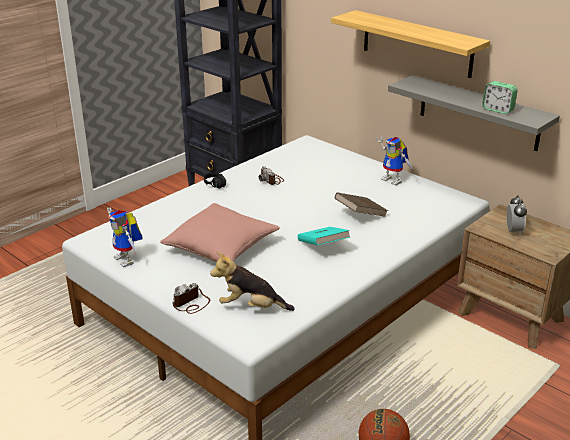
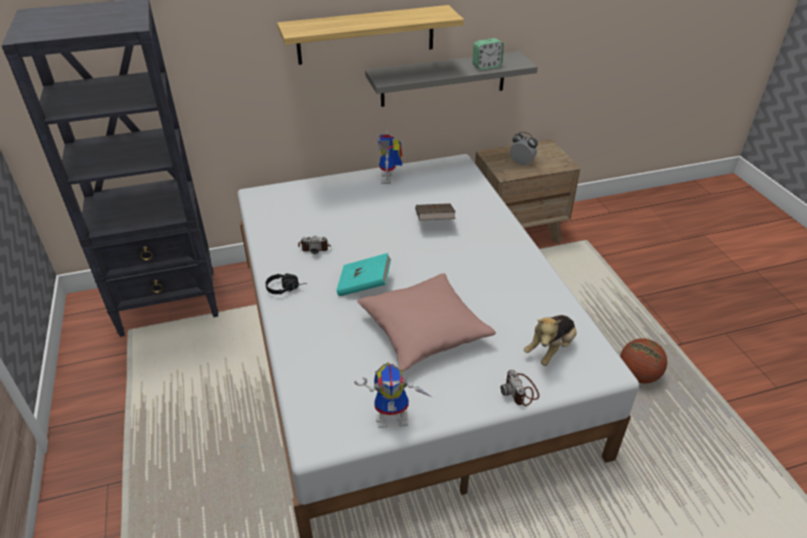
camera: 60 degrees left, 10 degrees up
(322, 246) = (473, 264): turquoise book -> turquoise book (364, 285)
(394, 180) = (390, 179): toy robot -> toy robot turned 105 degrees clockwise

